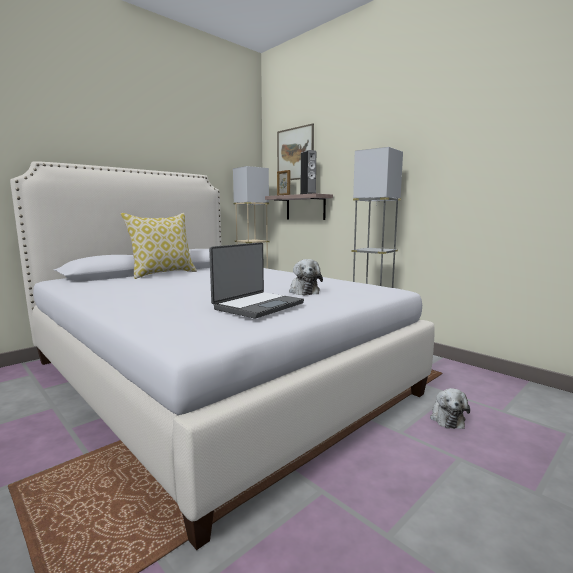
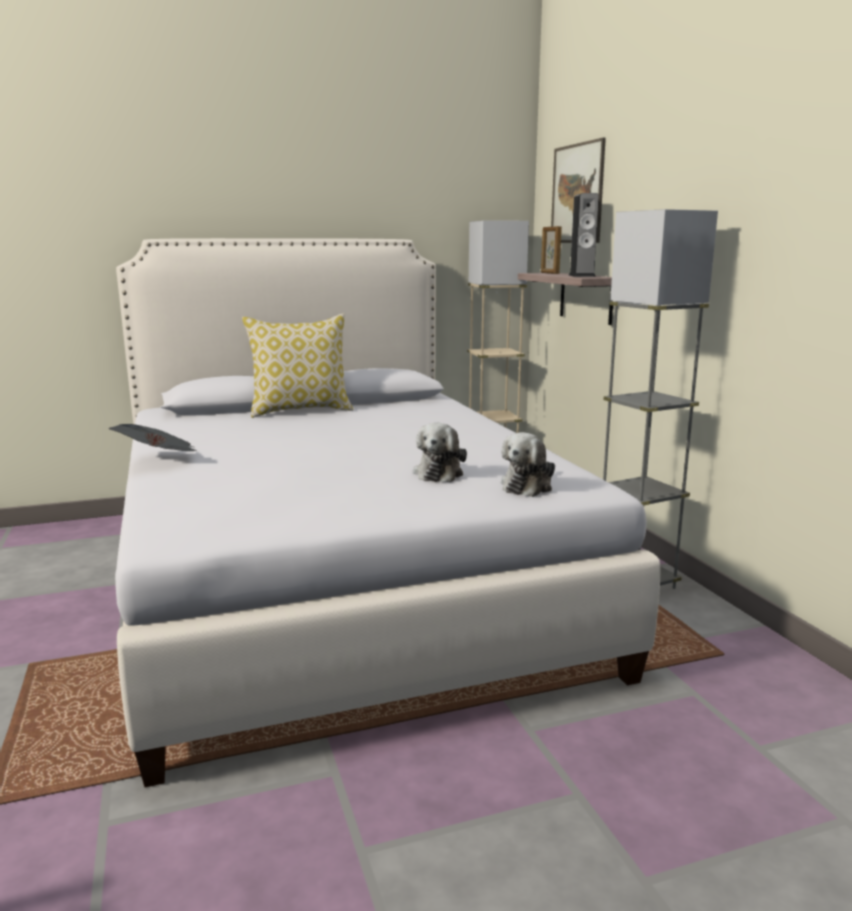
camera: 25 degrees right, 5 degrees up
(105, 303) = (159, 460): none -> newspaper
(257, 306) = (317, 494): laptop -> none
(446, 418) = (634, 730): plush toy -> plush toy (528, 486)

